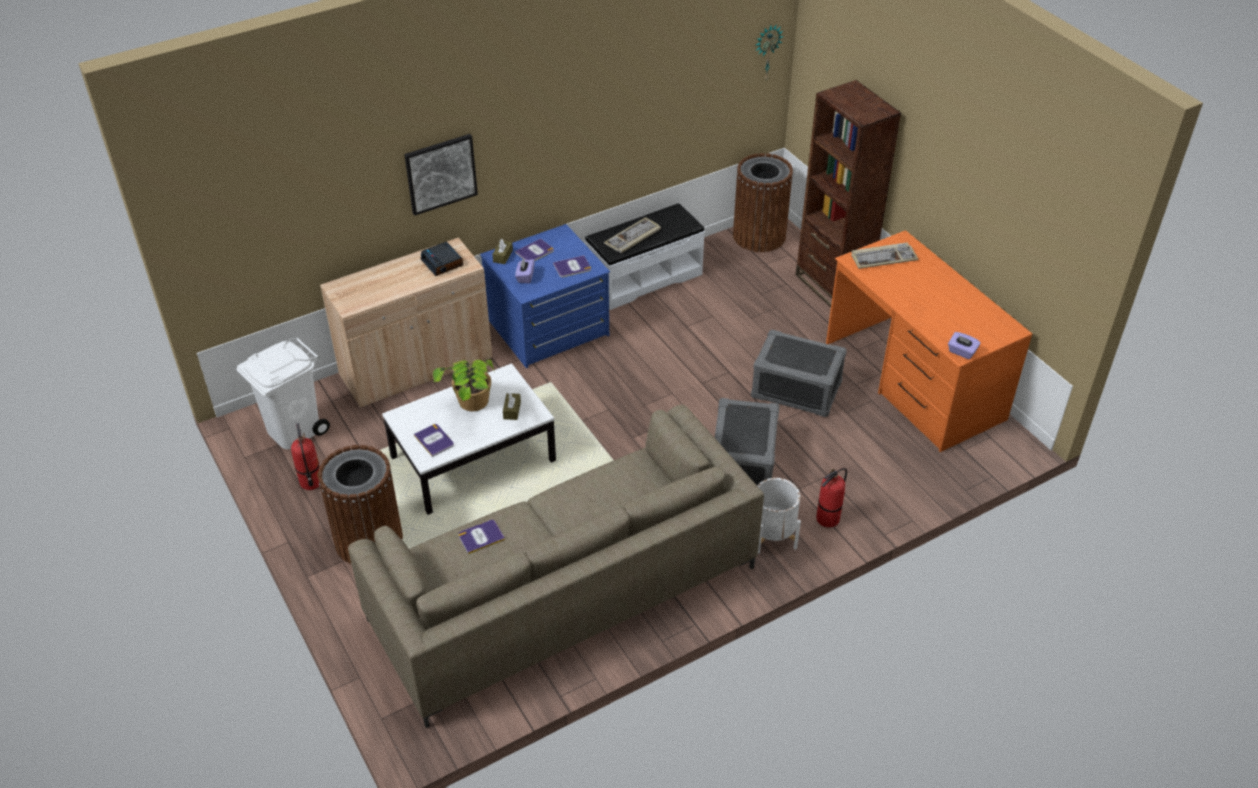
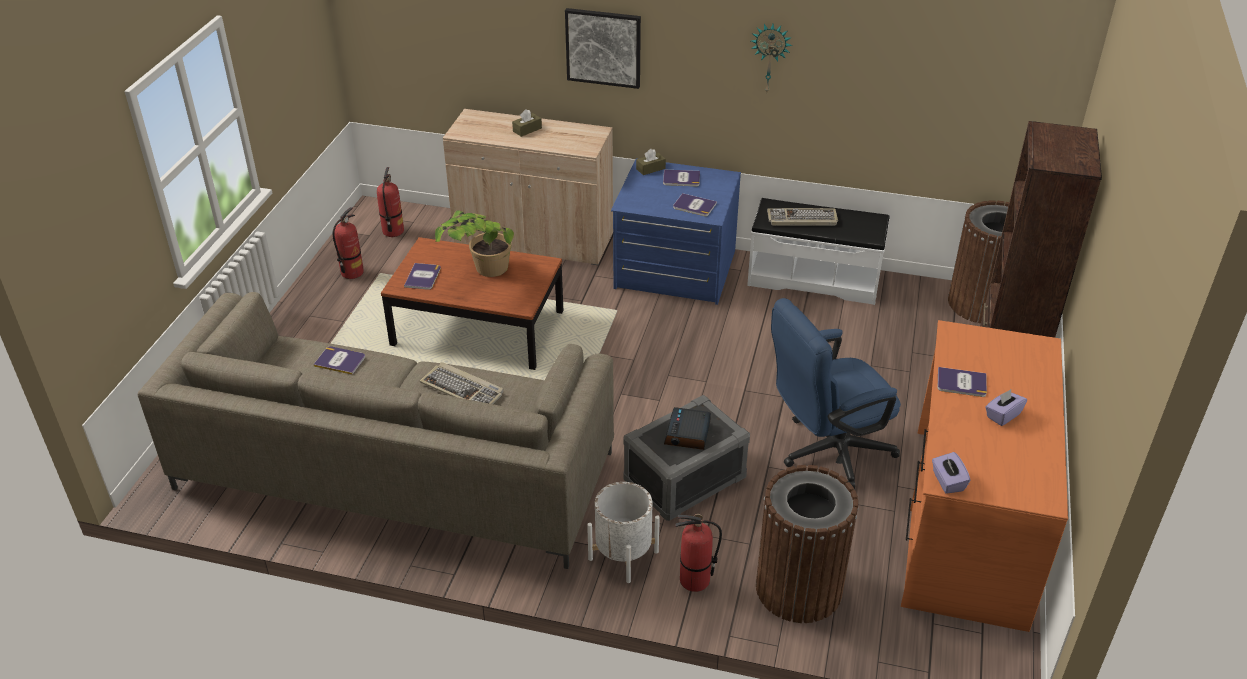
camera: 45 degrees right, 5 degrees down
(293, 429) = (393, 231): white trash can -> fire extinguisher
(368, 540) = (329, 335): brown trash can -> brown trash can (798, 588)
(442, 263) = (571, 138): alarm clock -> alarm clock (688, 434)
(473, 459) = (477, 328): white coffee table -> brown coffee table
(512, 410) = (508, 291): brown tissue box -> brown tissue box (527, 130)
(525, 277) = (644, 192): purple tissue box -> purple tissue box (1002, 415)
(766, 52) = (1047, 74): wall clock -> wall clock (770, 57)
(795, 390) = (826, 452): grey storage box -> blue office chair
(883, 257) = (993, 348): keyboard -> keyboard (463, 389)
(895, 289) = (961, 383): none -> book

